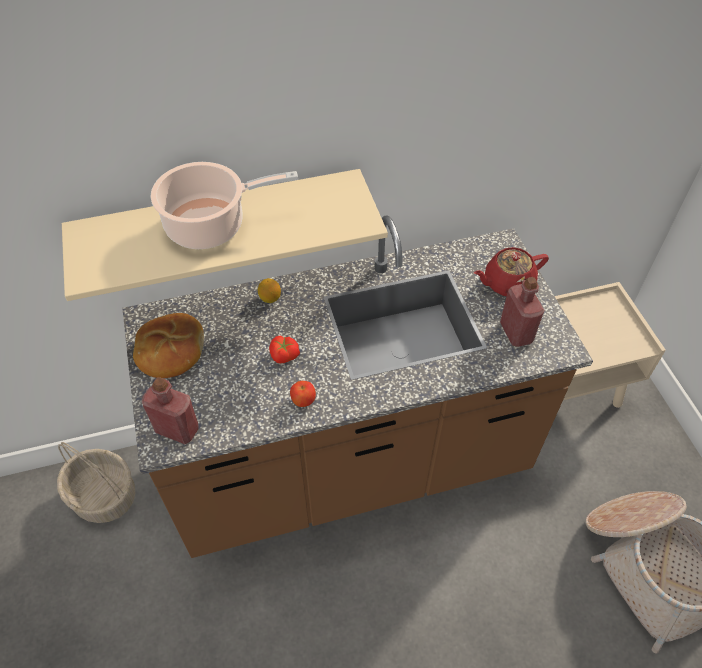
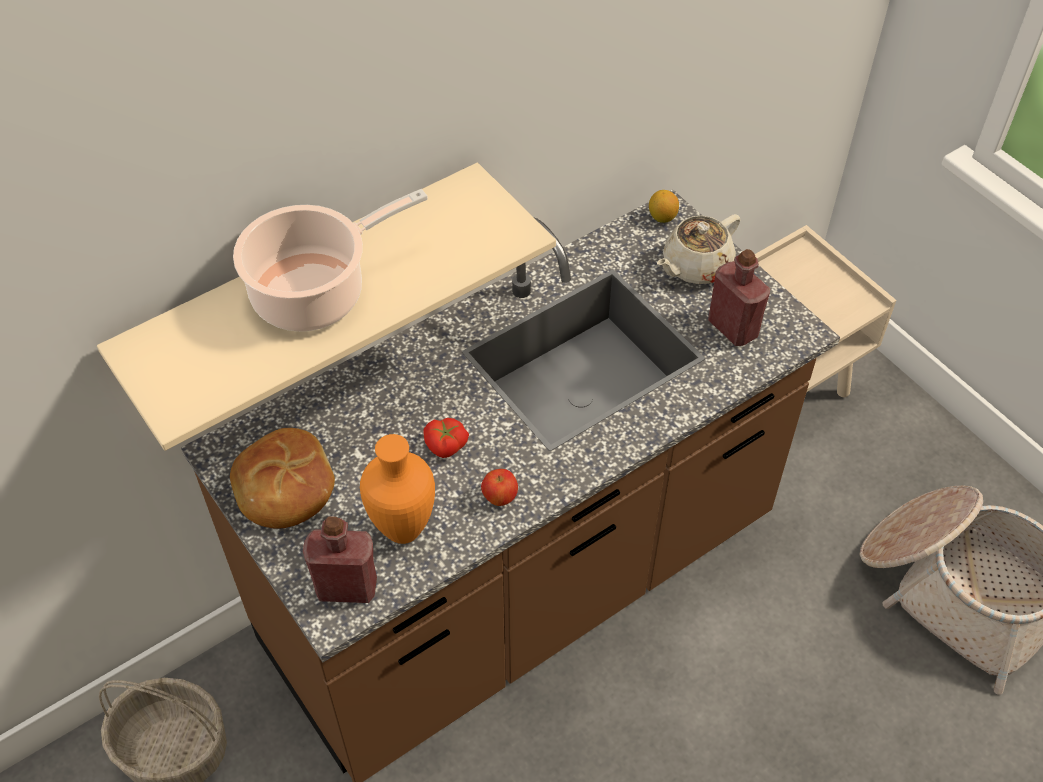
camera: 20 degrees left, 0 degrees up
(232, 403) = (406, 530): none -> orange vase
(270, 298) = (388, 374): lemon -> lemon (662, 217)
(507, 283) = (695, 266): red teapot -> beige teapot

